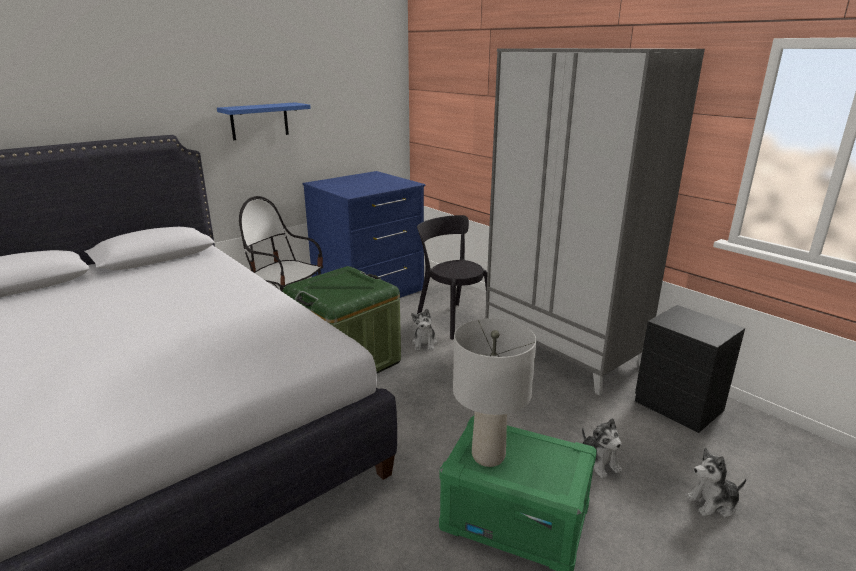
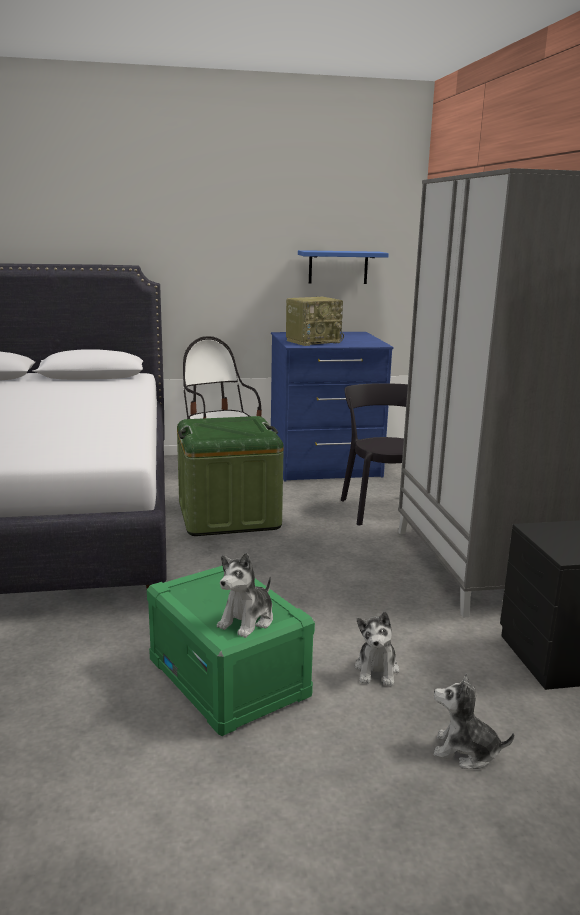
camera: 30 degrees right, 5 degrees down
(259, 121) = (231, 261): blue shelf -> blue shelf (338, 267)
(358, 188) = (313, 341): none -> radio
(425, 343) = (324, 521): plush toy -> plush toy (247, 620)
(488, 455) = (201, 591): grey table lamp -> none

